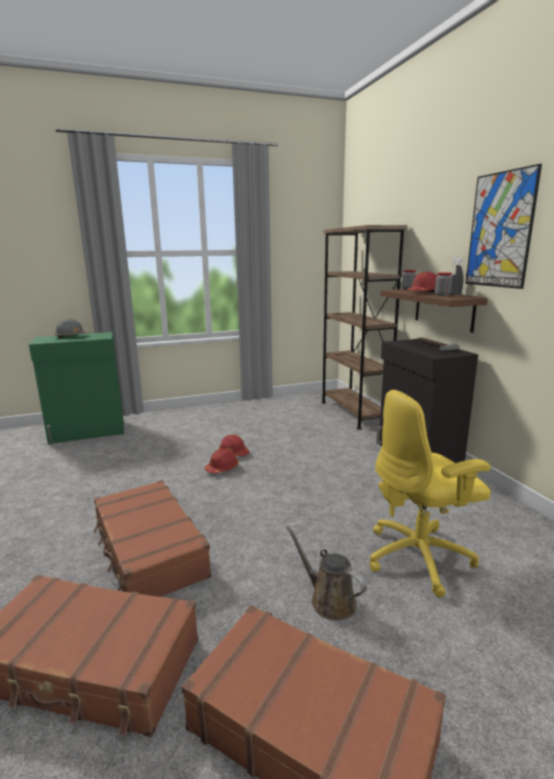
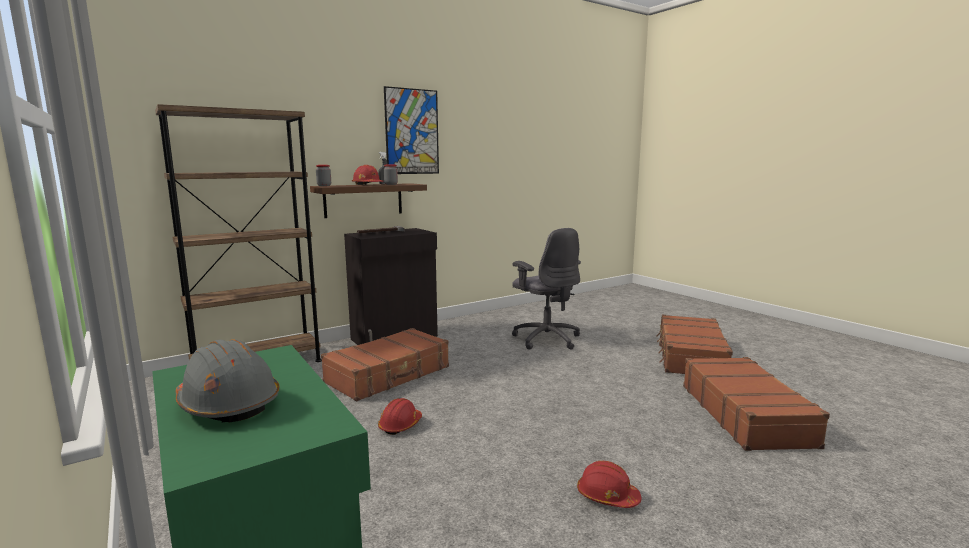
camera: 105 degrees left, 5 degrees down
(149, 551) = (632, 427): brown suitcase -> brown suitcase (389, 375)
(222, 468) = (450, 424): red hard hat -> red hard hat (607, 496)
(329, 600) = (609, 358): brown watering can -> none
(420, 557) = (546, 339): yellow office chair -> grey office chair

